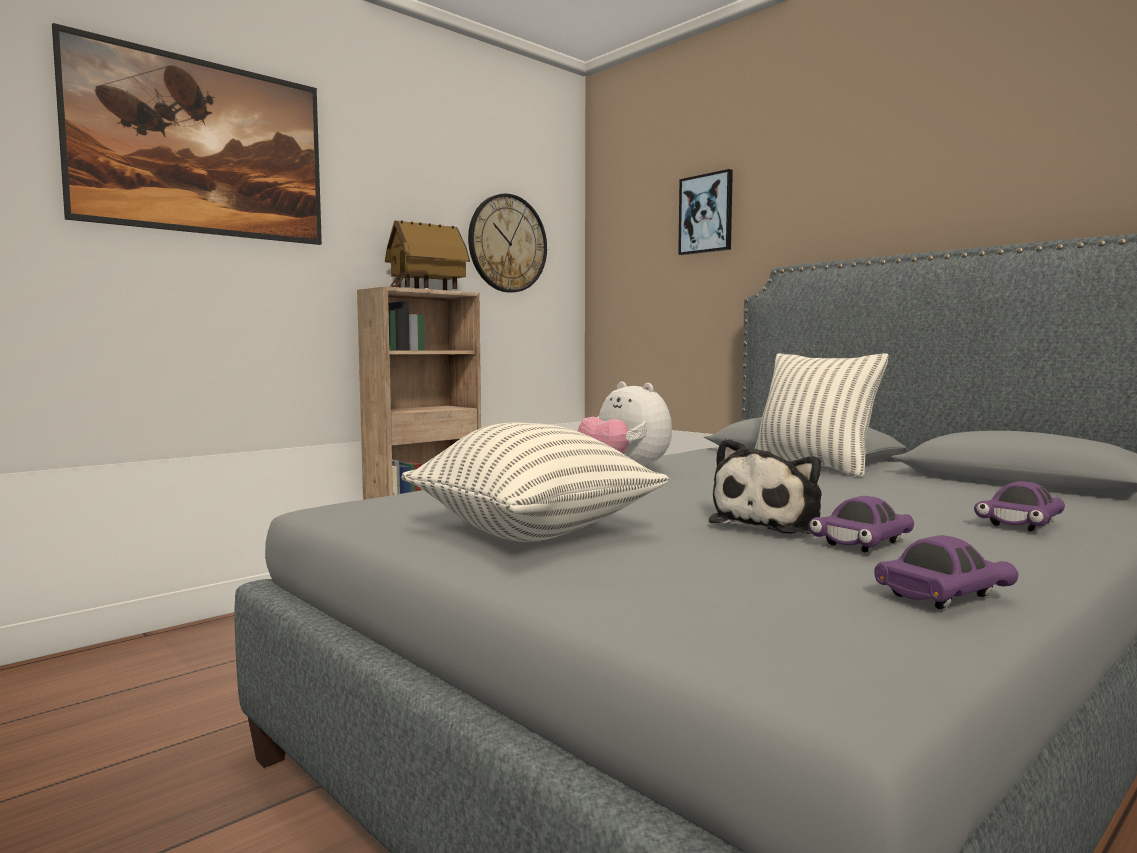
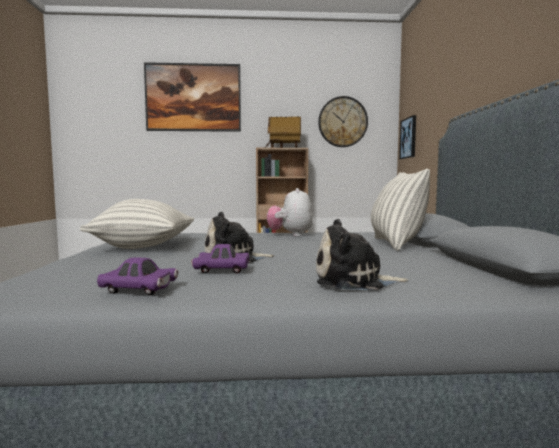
camera: 40 degrees right, 0 degrees up
(706, 214) = (438, 89): picture -> picture (408, 138)
(1021, 524) = (354, 281): purple toy car -> plush toy

